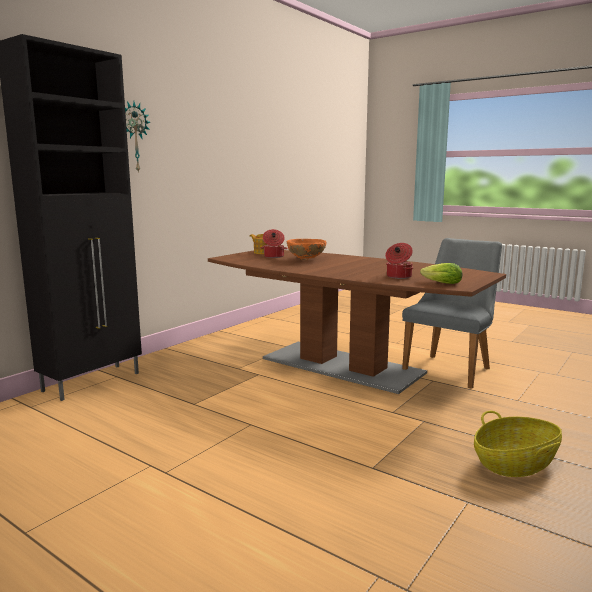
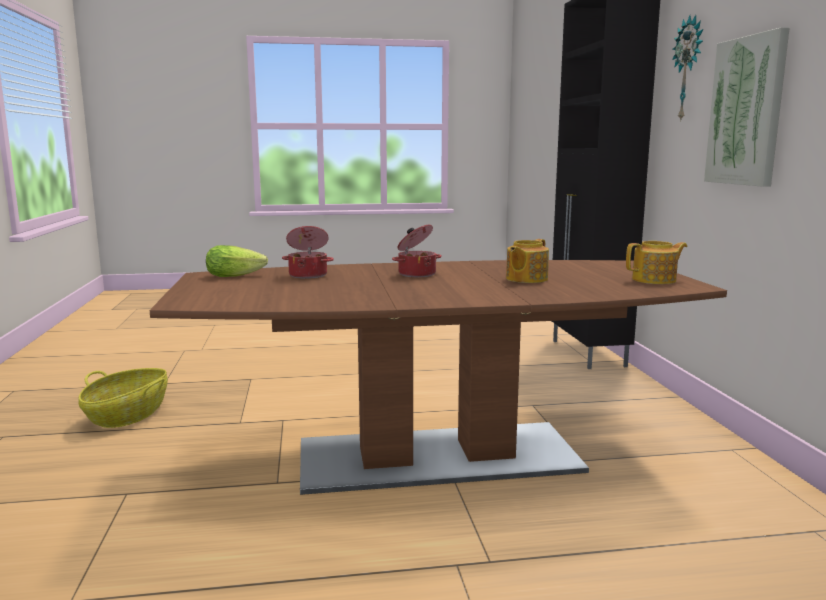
camera: 135 degrees right, 0 degrees up
(186, 169) = (746, 111): none -> picture
(273, 256) = (593, 276): cooking pot -> cooking pot (416, 274)
(306, 260) = (525, 279): orange bowl -> teapot
(451, 368) = (268, 526): grey chair -> none

